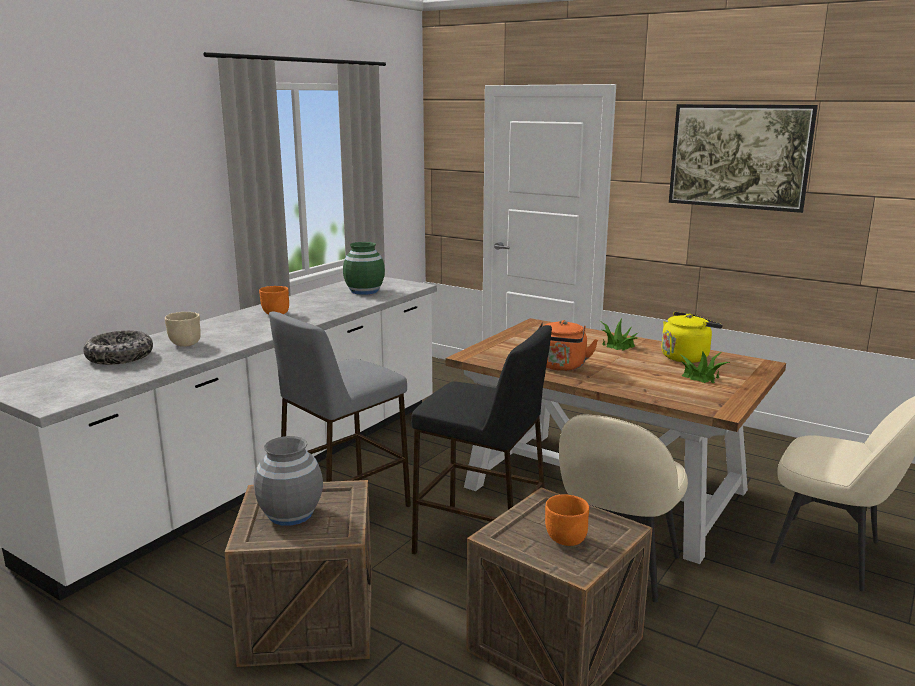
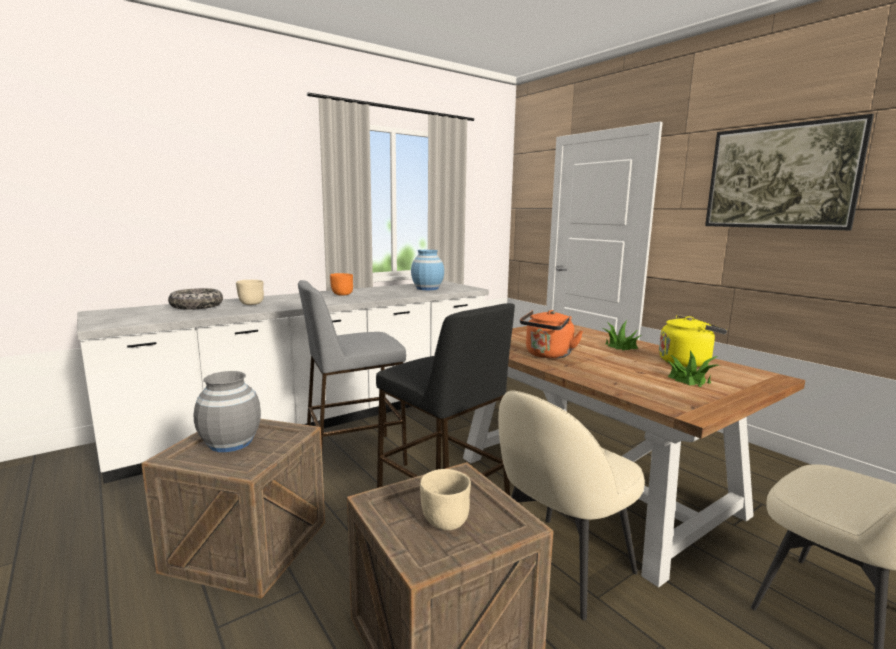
camera: 20 degrees right, 5 degrees down
(364, 291) = (427, 288): green vase -> blue vase
(565, 540) = (444, 522): orange bowl -> beige bowl

